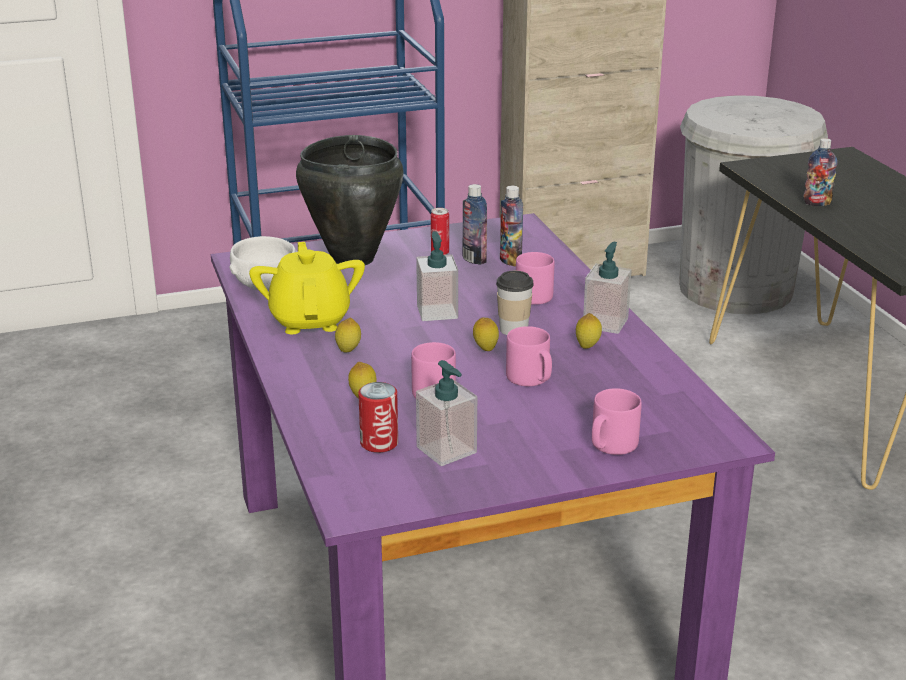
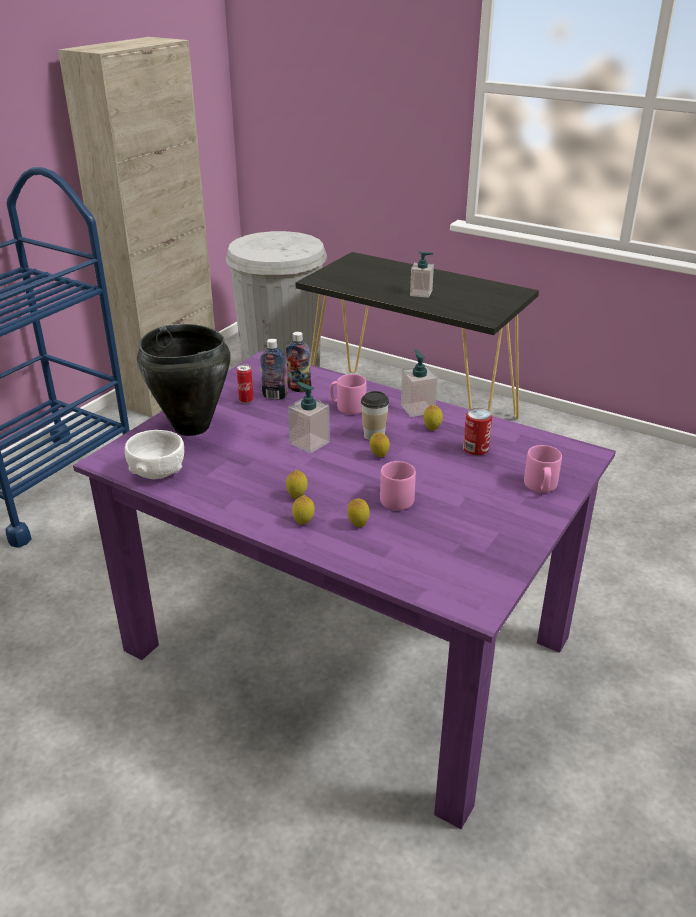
camera: 40 degrees left, 5 degrees up
(310, 320) = (235, 485): yellow teapot -> none
(318, 374) = (303, 522): none -> lemon
(379, 443) = (419, 552): can -> can (475, 449)
(446, 450) = (464, 535): soap dispenser -> soap dispenser (421, 293)
(531, 379) = (435, 464): pink mug -> none
(817, 203) = (384, 292): bottle -> none

